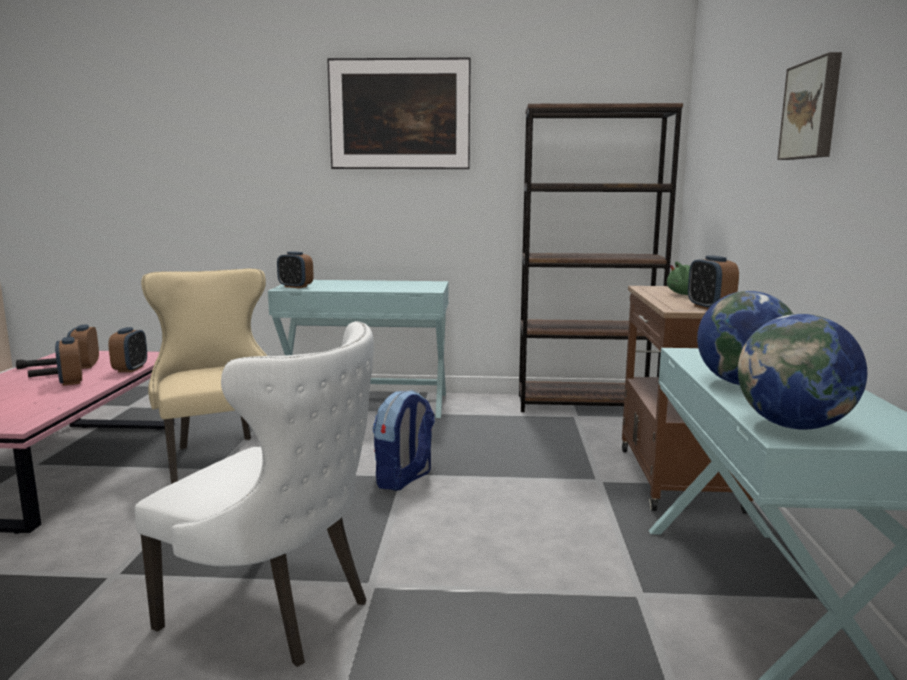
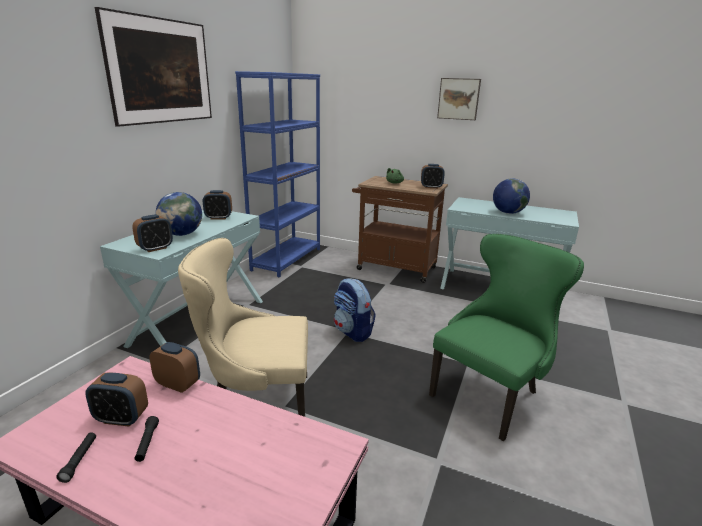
camera: 70 degrees left, 10 degrees up
(71, 381) = (193, 424): alarm clock -> alarm clock (218, 218)
(276, 611) = (490, 394): white chair -> green chair
(586, 404) = (287, 259): brown bookcase -> blue bookcase
(793, 426) = (557, 219): globe -> globe (182, 234)

